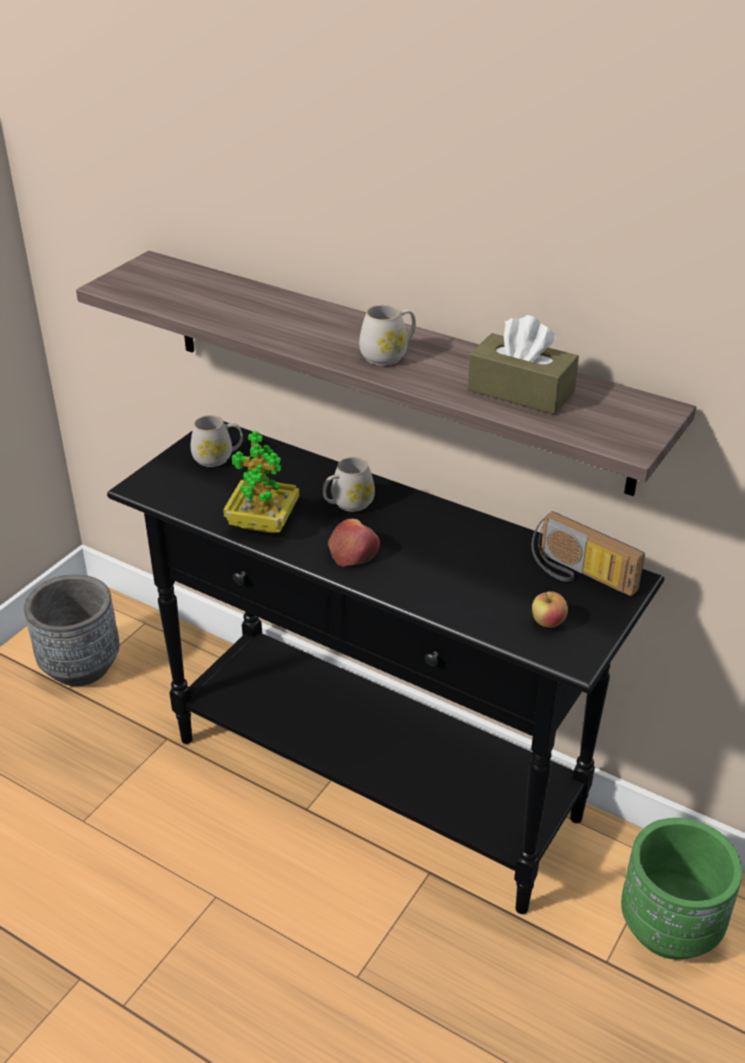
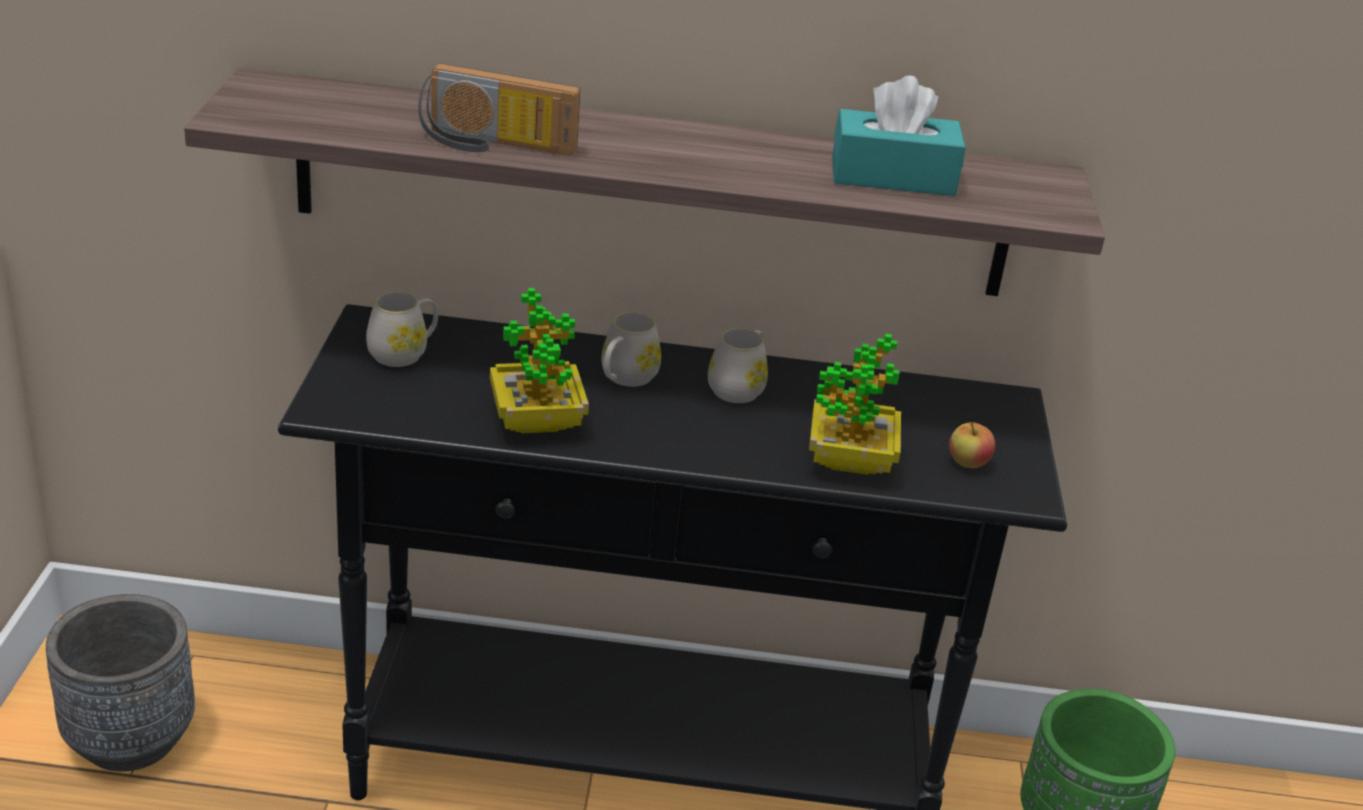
camera: 30 degrees left, 5 degrees down
(353, 551) = (681, 432): apple -> none
(388, 355) = (701, 157): white mug -> white mug (739, 388)
(457, 600) = (850, 461): none -> potted plant
(521, 391) = (892, 176): brown tissue box -> turquoise tissue box
(579, 575) = (957, 405): radio -> radio (494, 145)

